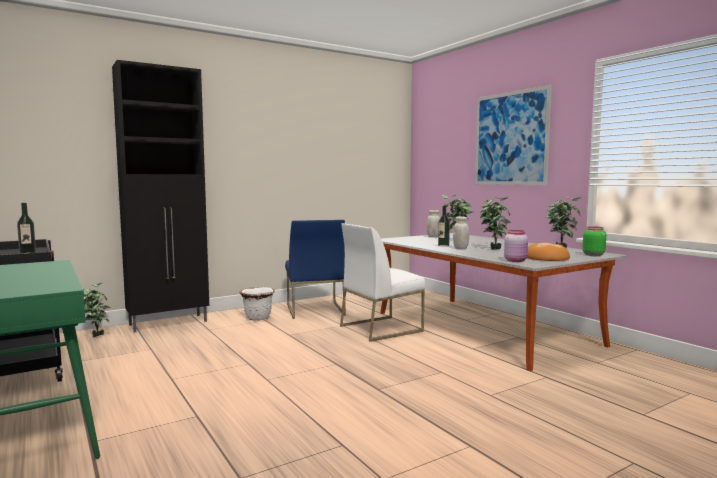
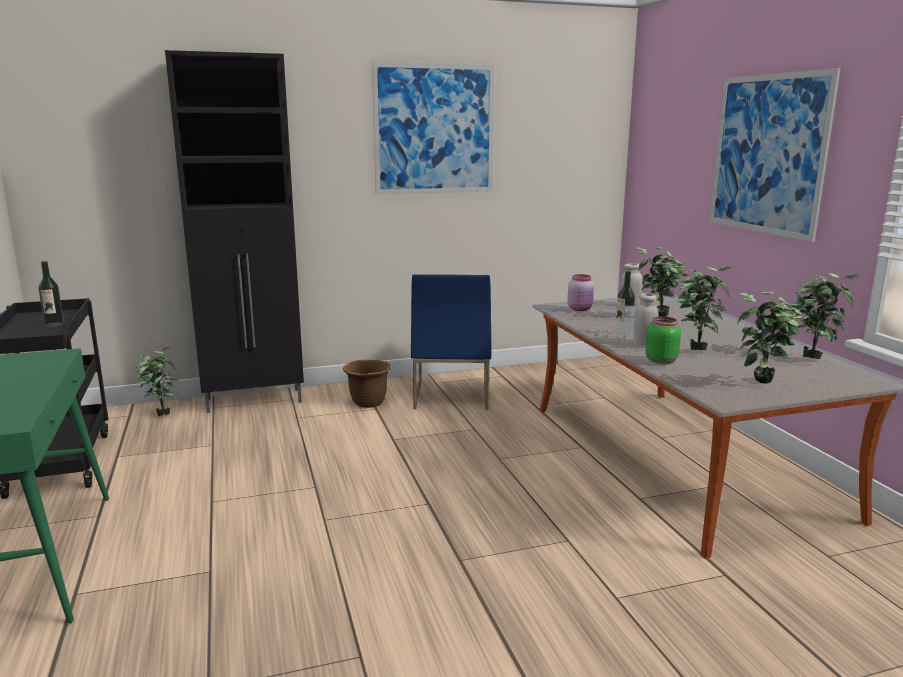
camera: 15 degrees right, 10 degrees up
(257, 318) = (368, 402): white planter -> brown planter
(294, 130) = (434, 129): none -> picture
(381, 328) = (525, 441): white chair -> none
(516, 261) = (704, 388): pink jar -> pink jar (580, 309)
(546, 258) = (762, 385): bread -> potted plant
(593, 255) = (855, 381): green jar -> green jar (661, 360)

